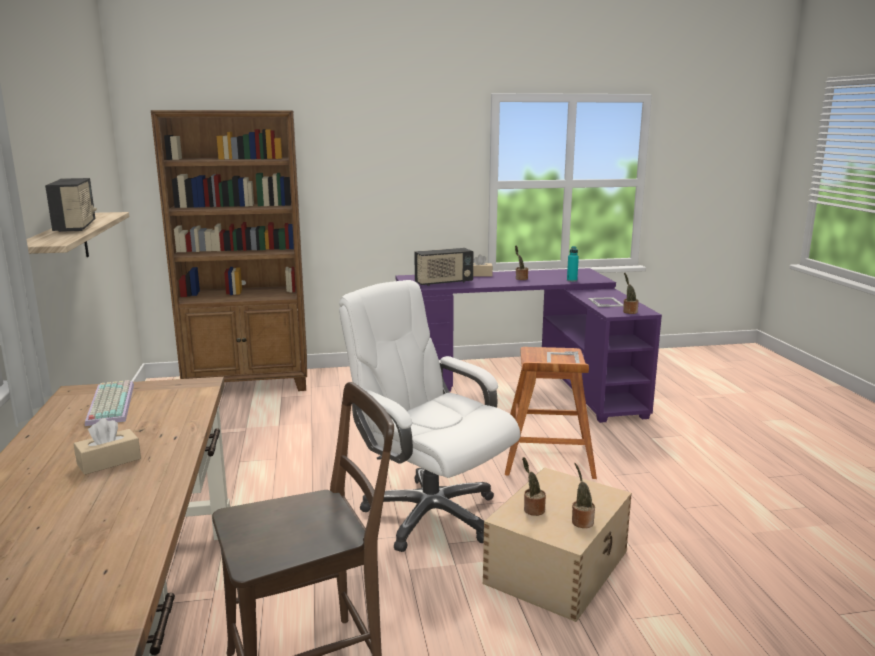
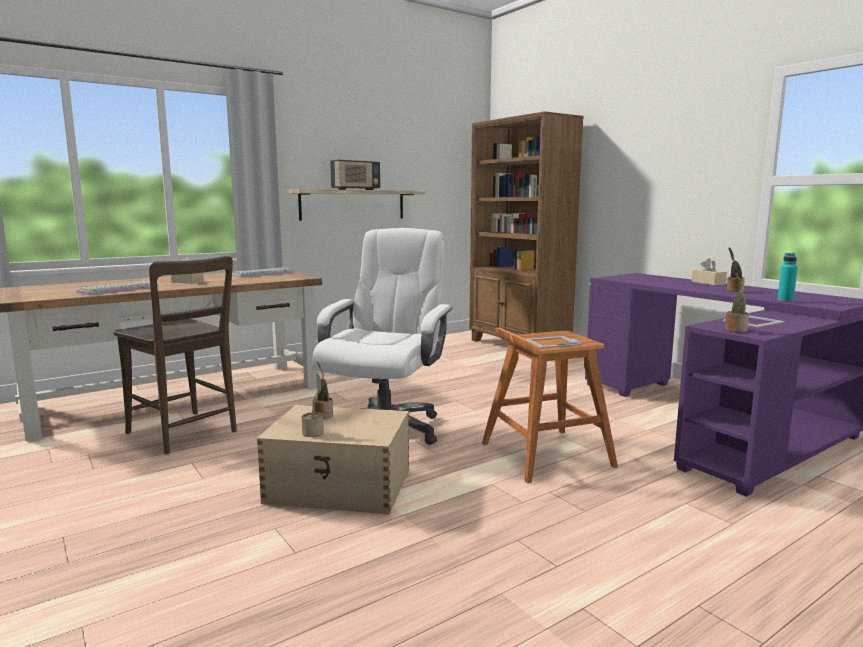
camera: 65 degrees right, 5 degrees down
(120, 524) = (118, 290): none -> keyboard
(443, 282) = (645, 280): radio -> none

